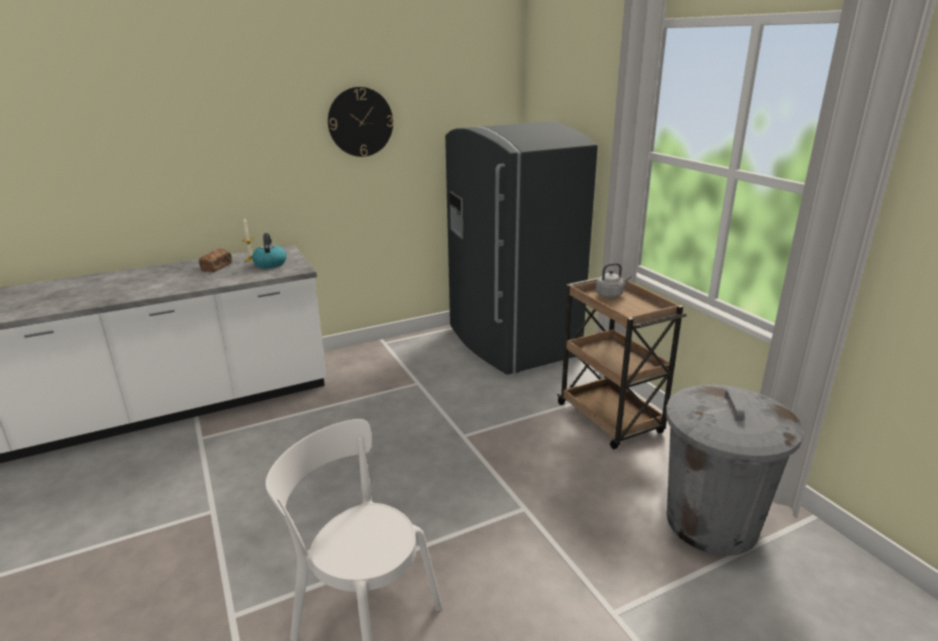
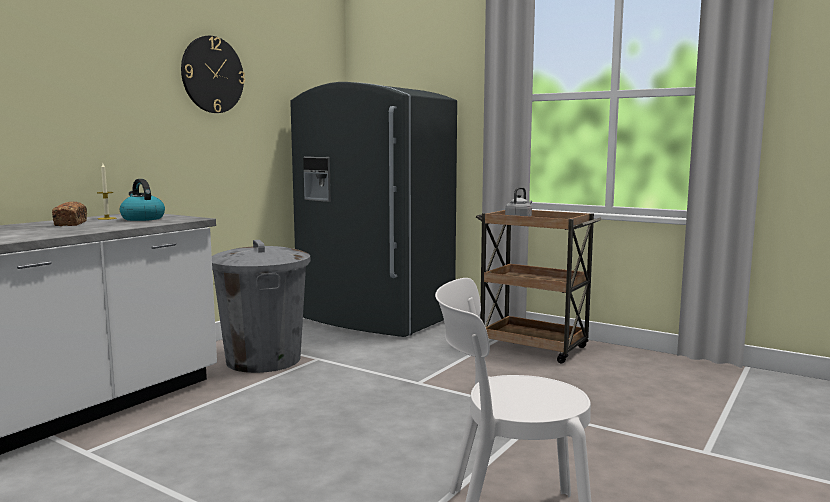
camera: 30 degrees left, 15 degrees down
(711, 523) = (692, 385): grey trash can -> grey trash can (263, 360)

